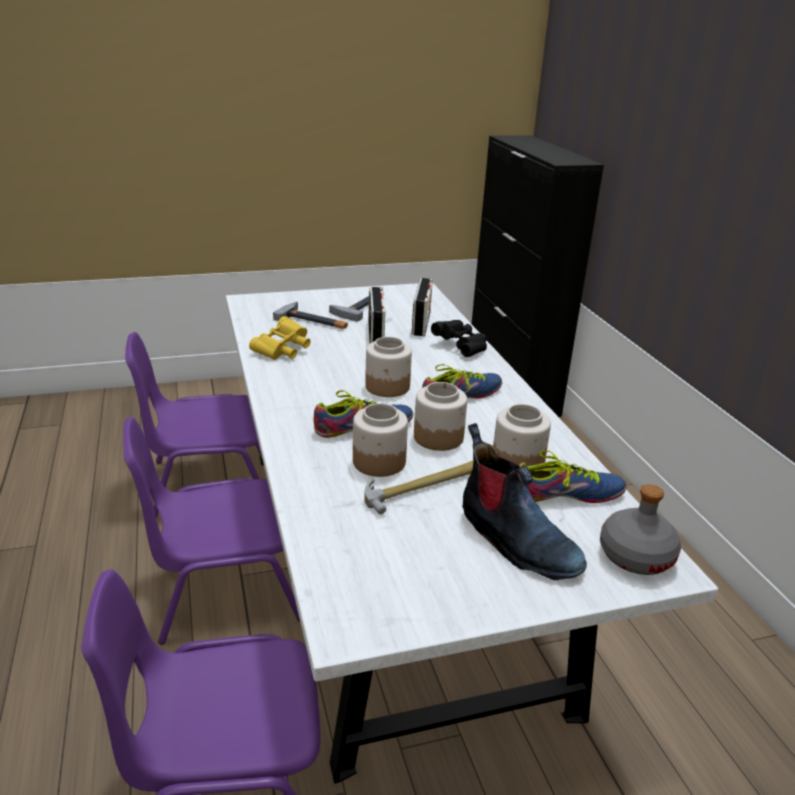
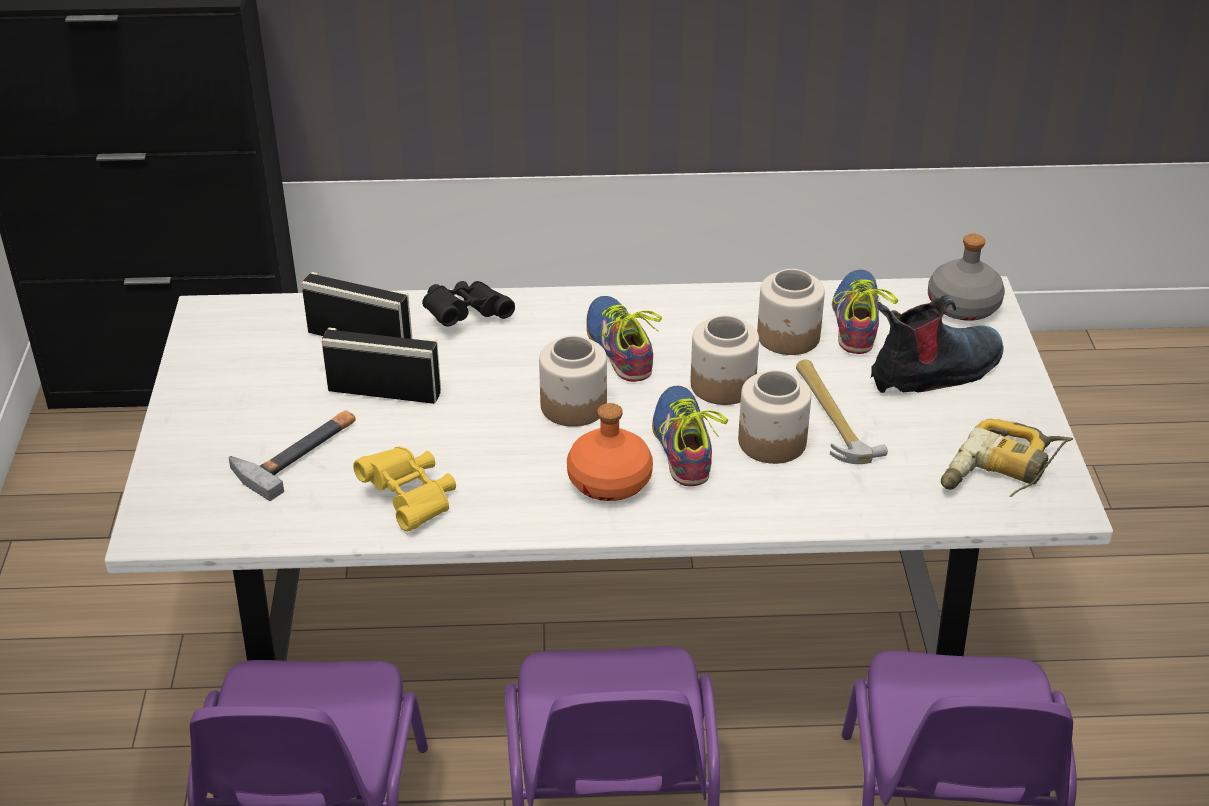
camera: 75 degrees left, 10 degrees up
(314, 404) = (609, 481): none -> orange bottle
(361, 306) = (257, 391): hammer -> none
(381, 585) = (1001, 473): none -> power drill

